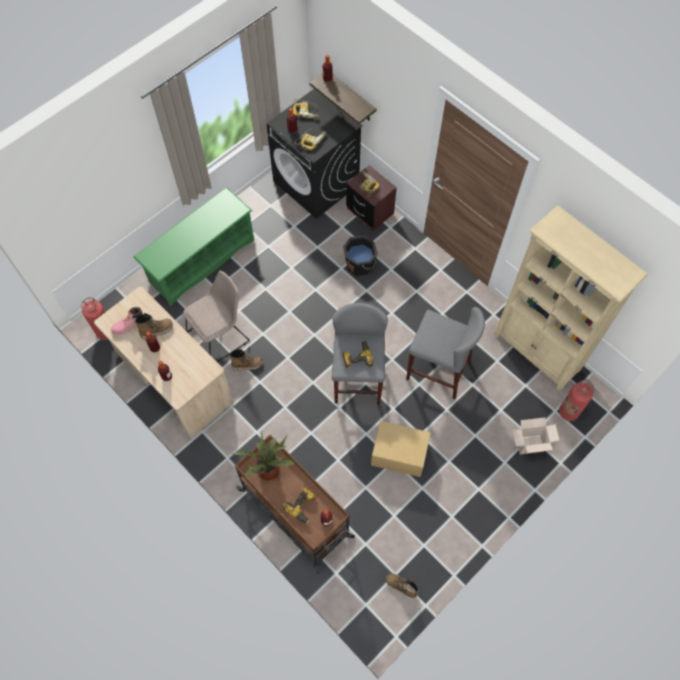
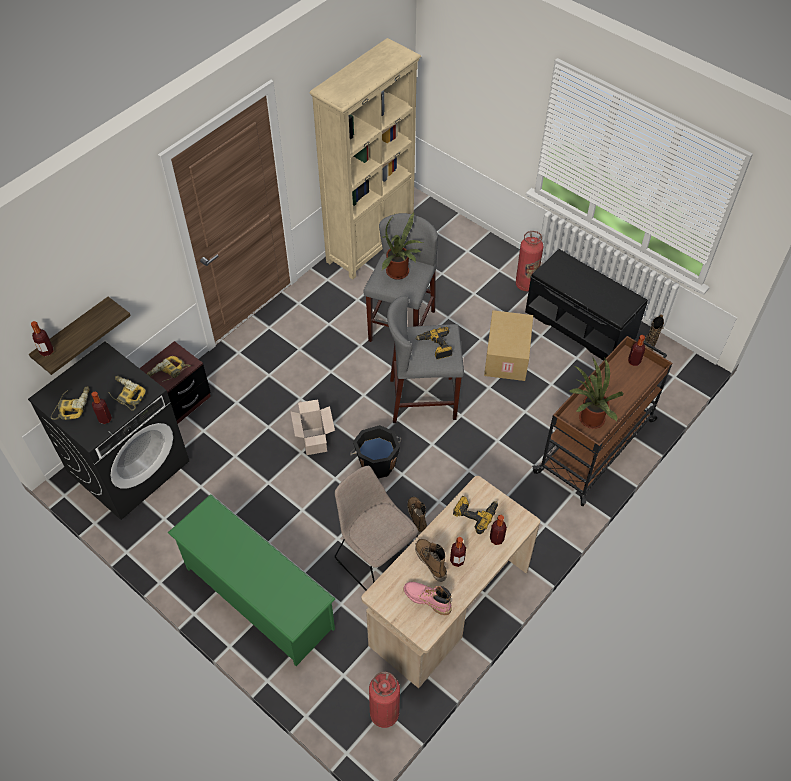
camera: 95 degrees left, 10 degrees down
(129, 326) = (427, 599): pink boot -> pink boot turned 150 degrees clockwise
(303, 506) = (624, 383): power drill -> power drill (475, 514)
(360, 264) = (262, 407): black bucket -> black bucket (377, 463)
(434, 527) = (580, 324): none -> black bench
(442, 336) = (400, 273): none -> potted plant
(529, 445) = (477, 252): cardboard box -> cardboard box (315, 442)
(568, 412) = (436, 222): fire extinguisher -> fire extinguisher (526, 284)

